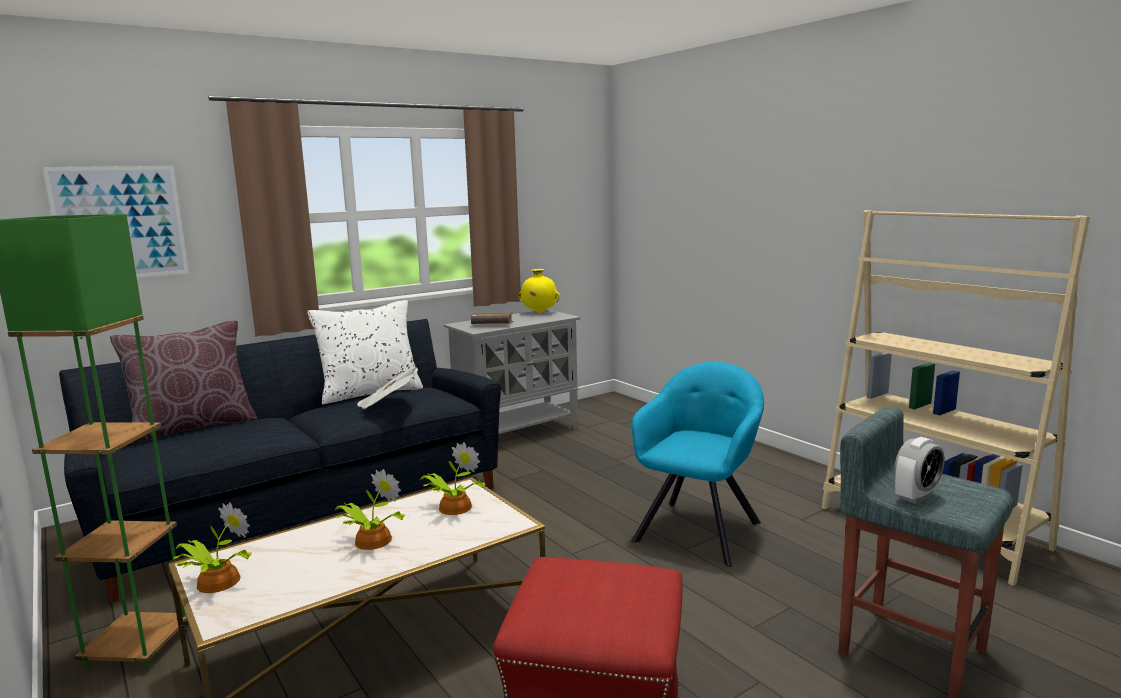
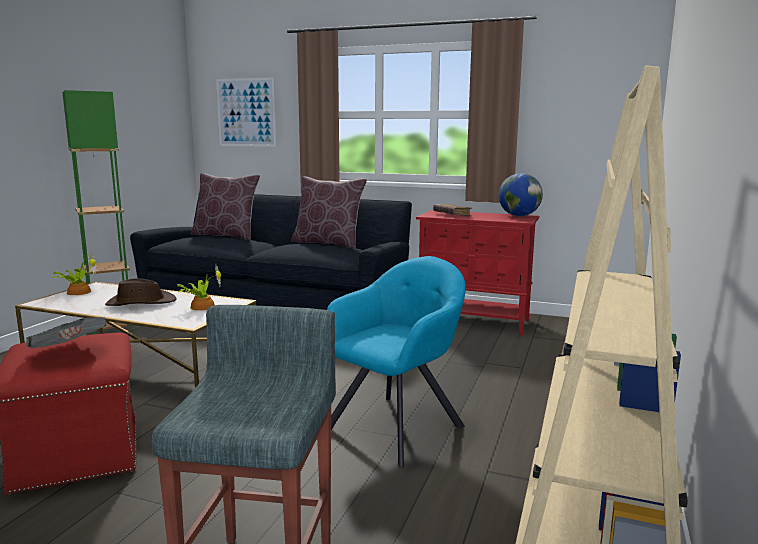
camera: 55 degrees right, 0 degrees up
(370, 392) = (328, 243): white pillow -> brown pillow
(370, 541) = (141, 302): potted plant -> brown hat
(387, 405) = (304, 248): newspaper -> newspaper (69, 353)
(518, 433) = (474, 321): grey cabinet -> red cabinet
(539, 313) = (519, 216): yellow vase -> globe
(699, 529) = (397, 425): turquoise armchair -> turquoise armchair turned 45 degrees counterclockwise
(916, 496) = (225, 393): alarm clock -> none

